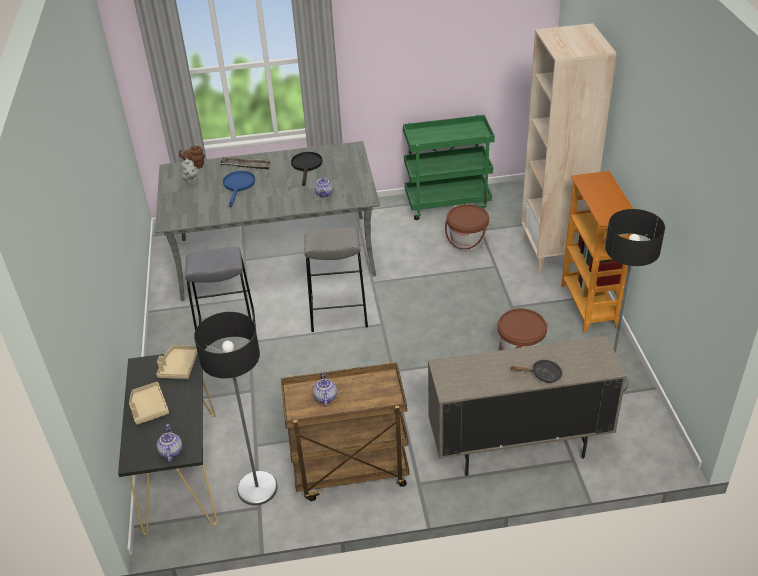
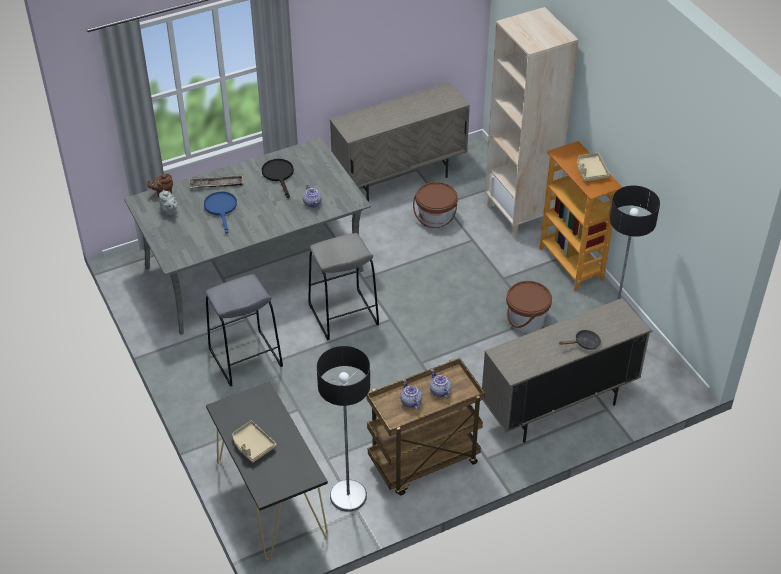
camera: 20 degrees left, 5 degrees up
(170, 451) = (295, 478): teapot -> teapot (439, 391)
(178, 366) = (258, 402): beige tray -> beige tray (591, 171)
(447, 203) = (399, 180): green cart -> beige cabinet

